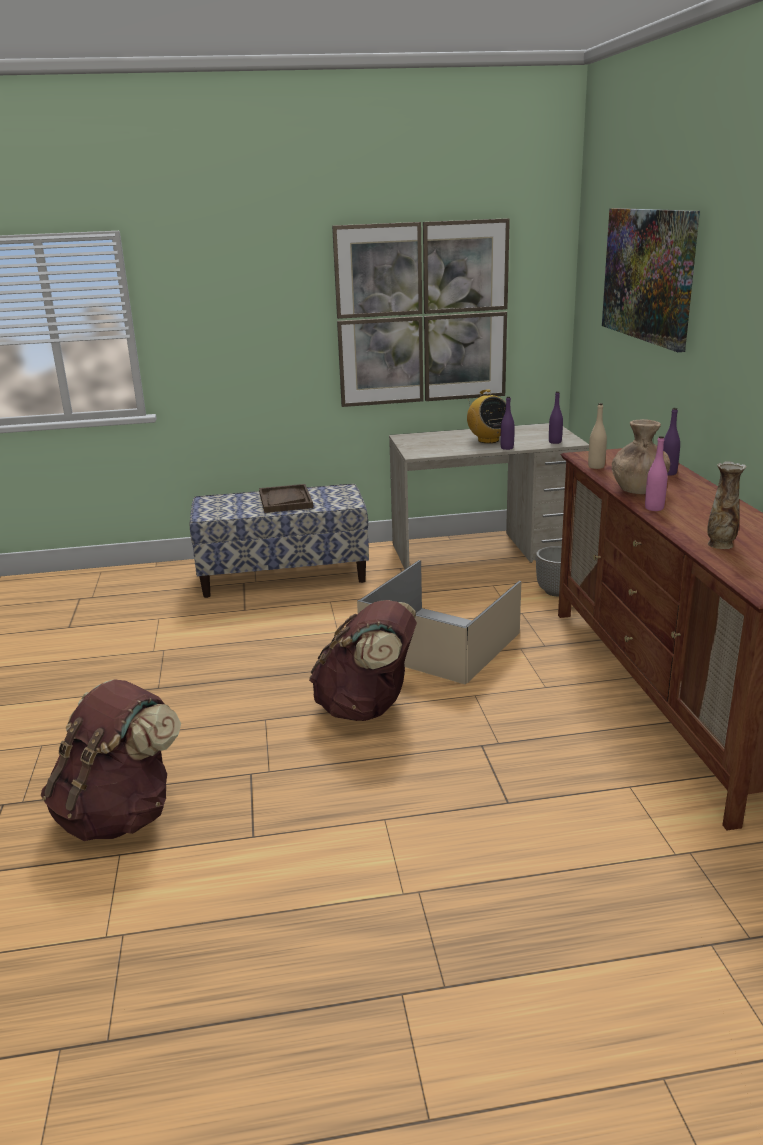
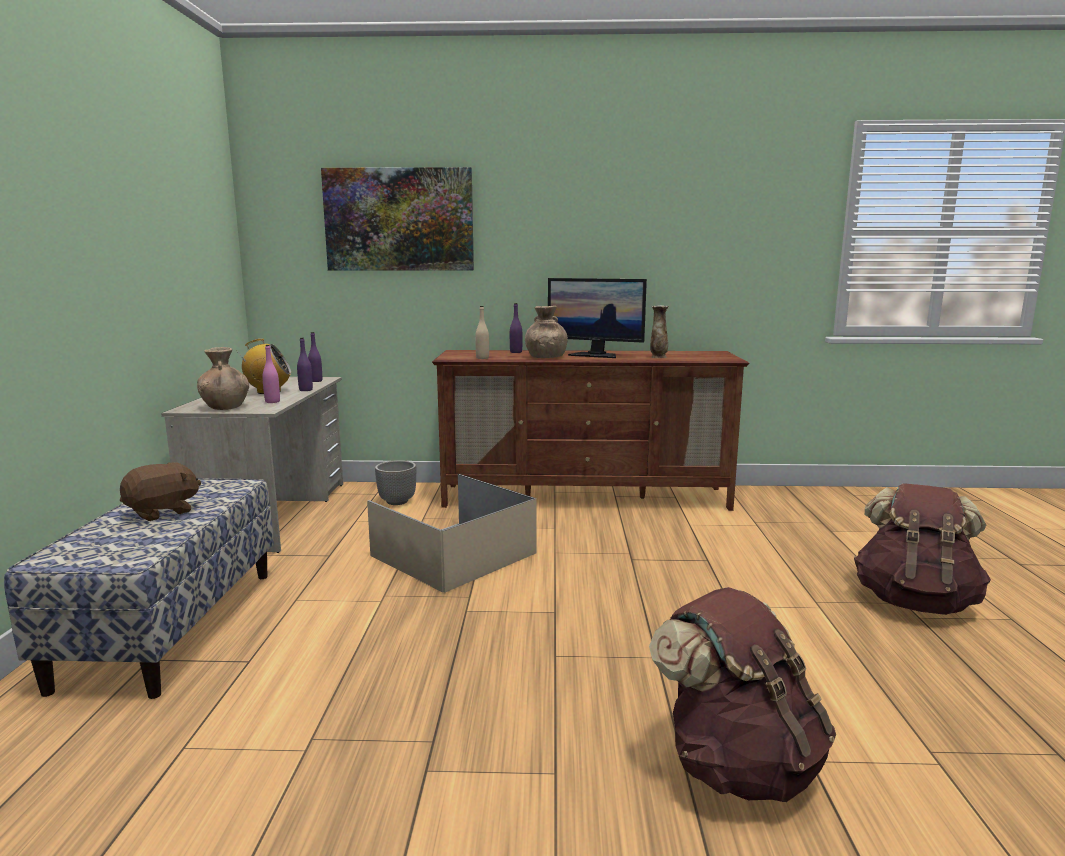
camera: 80 degrees left, 10 degrees down
(285, 500) = (162, 512): brown tray -> brown plush toy
(367, 708) = (555, 598): brown backpack -> brown backpack (914, 602)
(417, 443) = (225, 407): none -> brown vase
(422, 314) = (159, 264): picture -> none
(654, 508) = (586, 358): pink bottle -> pink bottle (272, 402)
(694, 510) = (595, 355): none -> monitor

